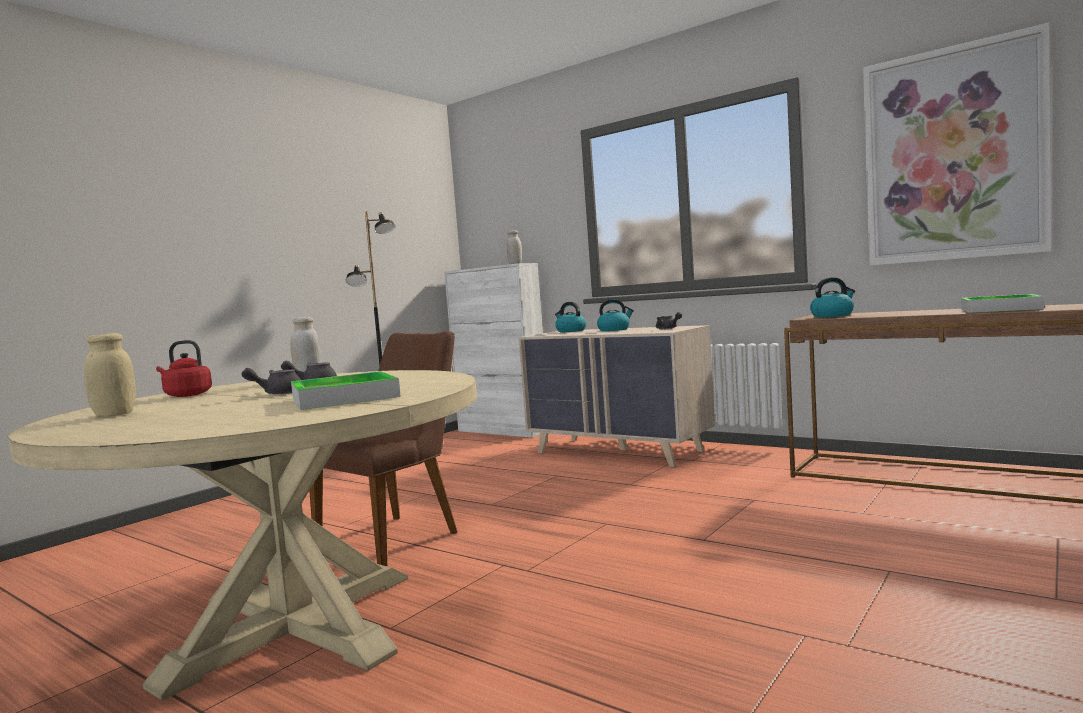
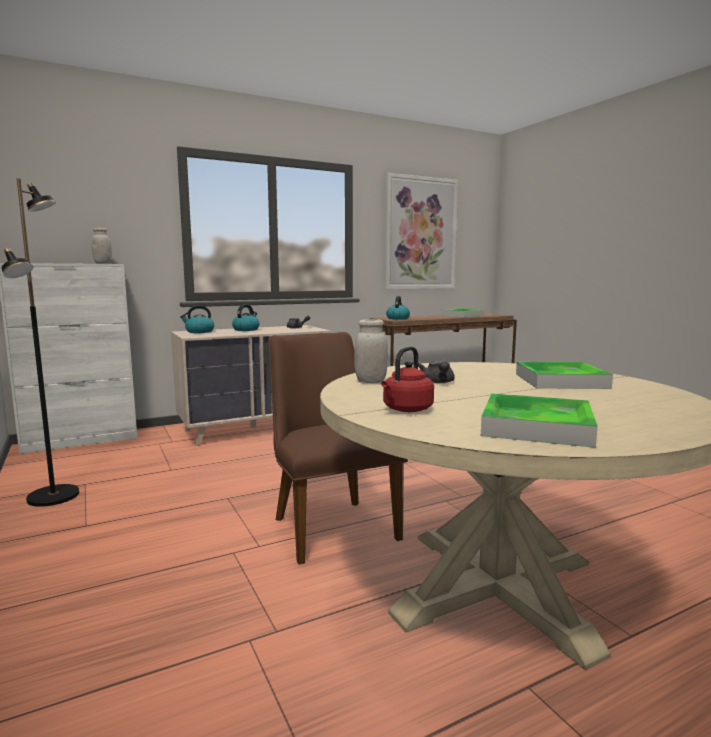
camera: 65 degrees left, 5 degrees up
(114, 415) = (536, 426): beige jar -> tray
(277, 393) = (484, 390): grey teapot -> none

